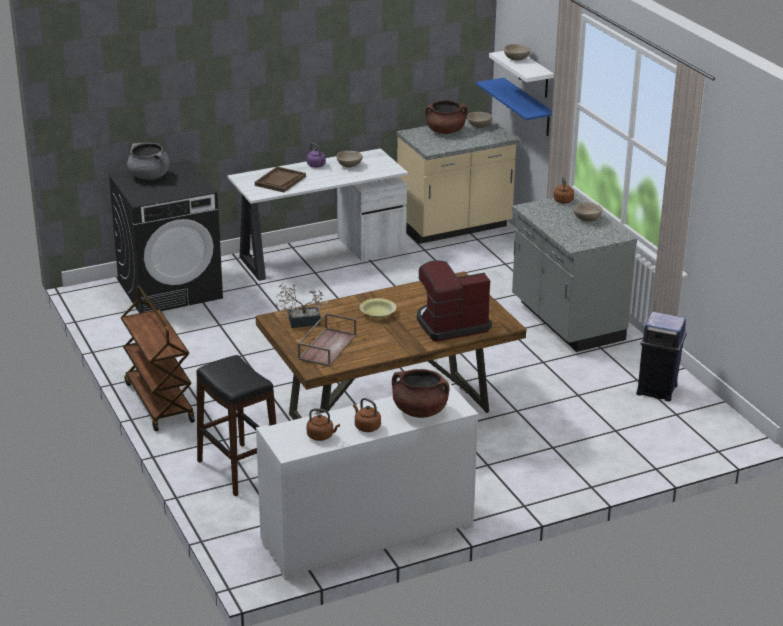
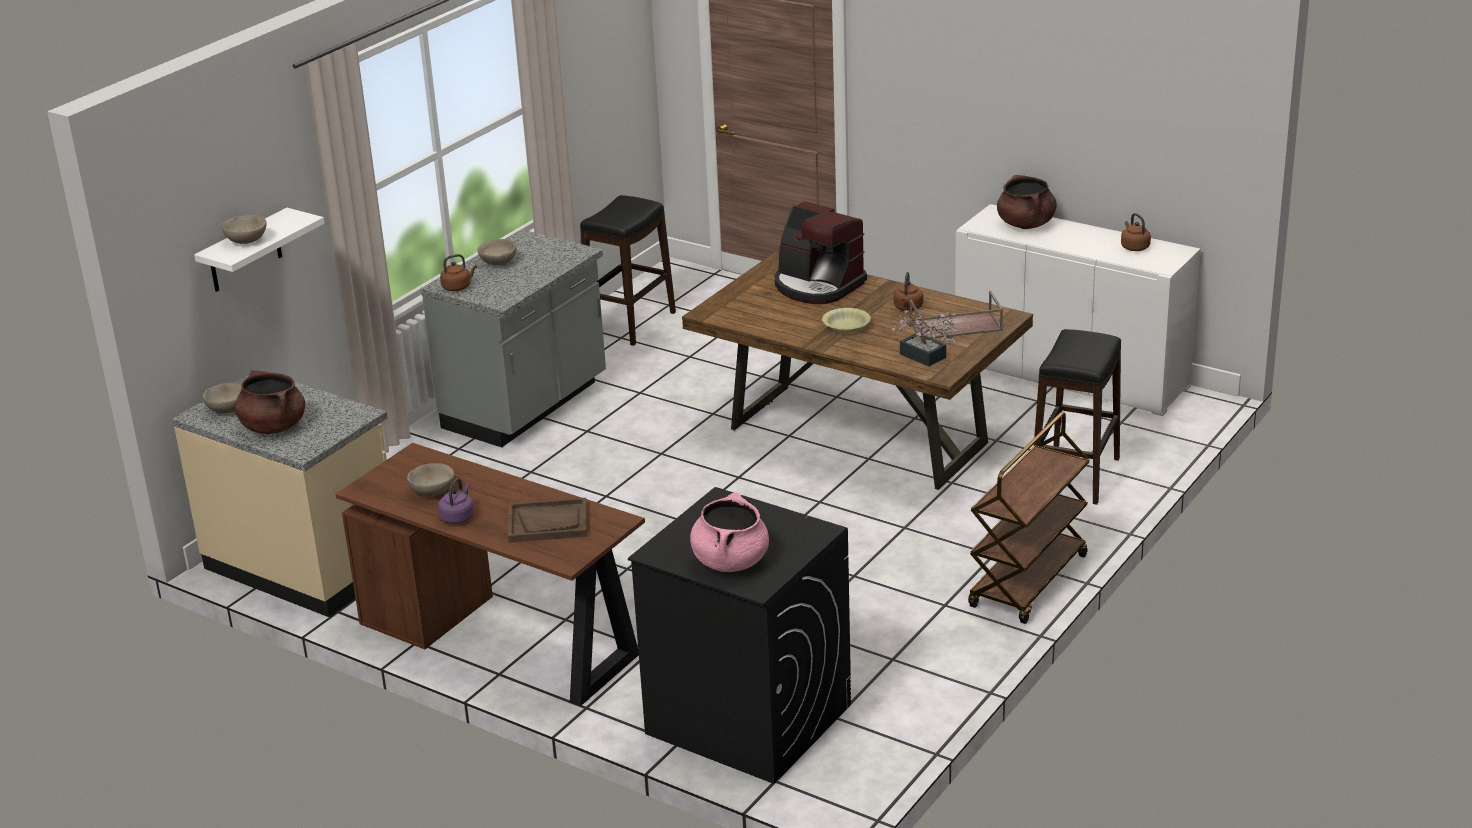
camera: 120 degrees left, 0 degrees up
(149, 176) = (730, 561): grey cooking pot -> pink cooking pot
(319, 254) = (502, 640): white desk -> brown desk
(366, 427) = (1088, 236): brown kettle -> brown kettle (908, 308)
(528, 107) = (246, 313): blue shelf -> none
(657, 390) = (630, 323): blue trash can -> black stool

